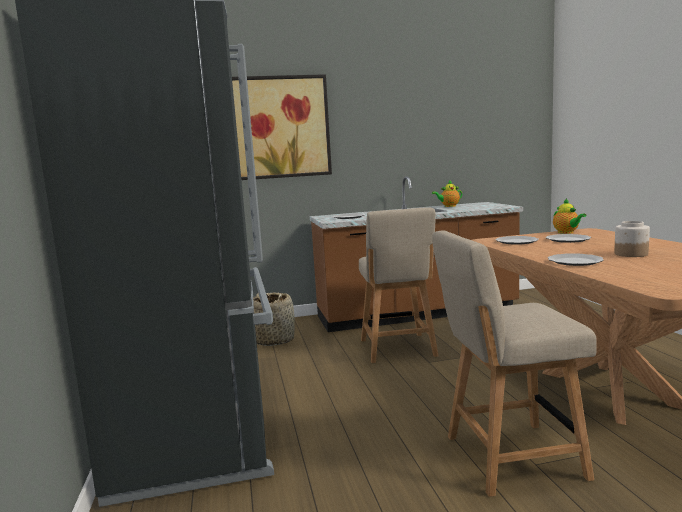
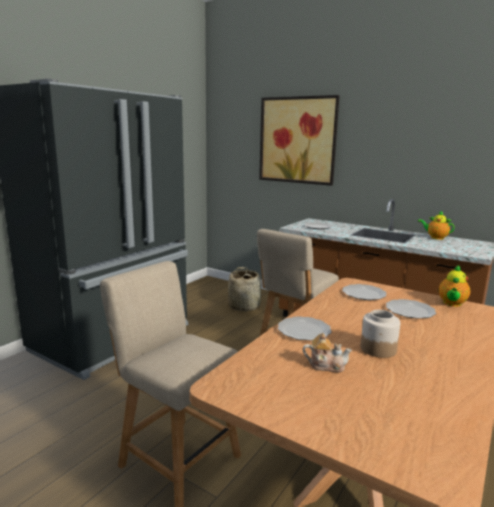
camera: 45 degrees right, 5 degrees up
(649, 266) = (326, 365): none -> teapot

